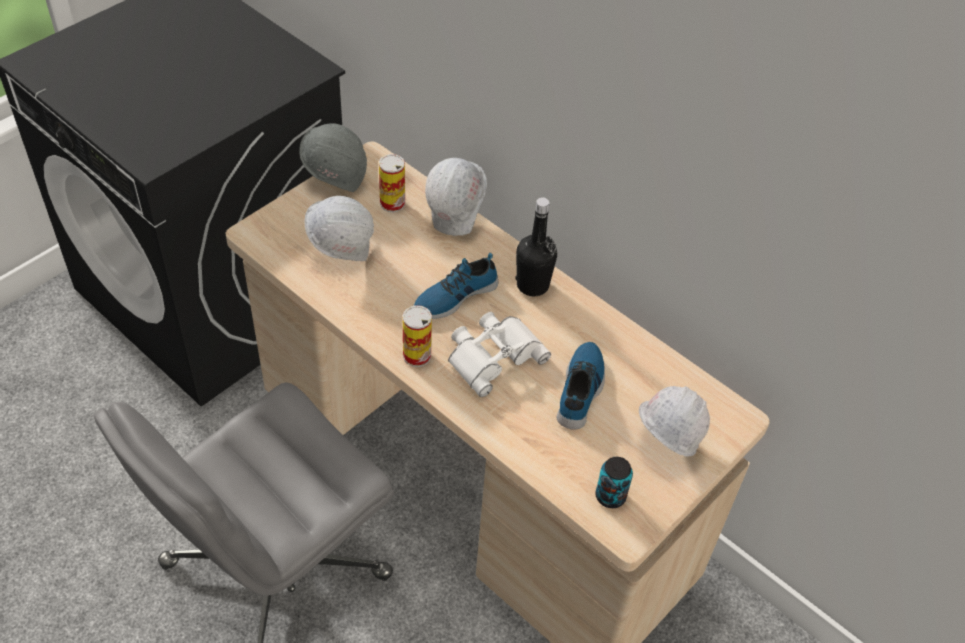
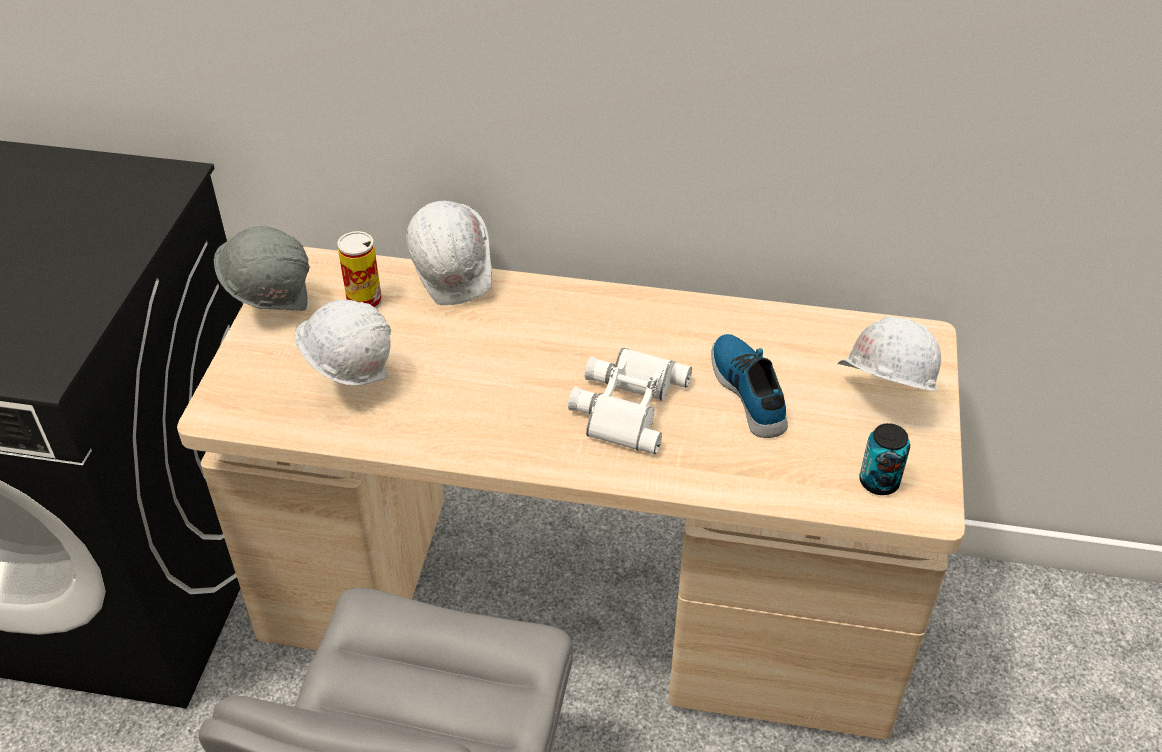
camera: 30 degrees left, 5 degrees down
(417, 355) = (542, 449): can -> none
(455, 295) = (526, 364): shoe -> none
(532, 285) = (602, 311): black bottle -> none

